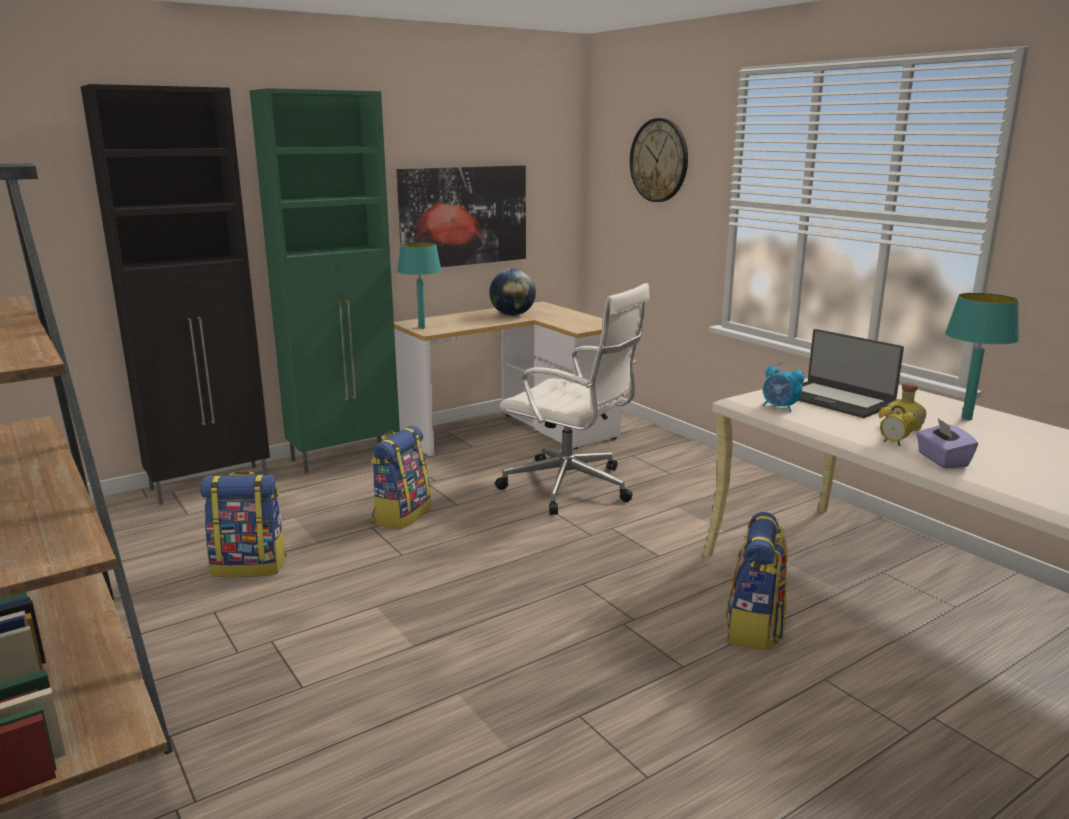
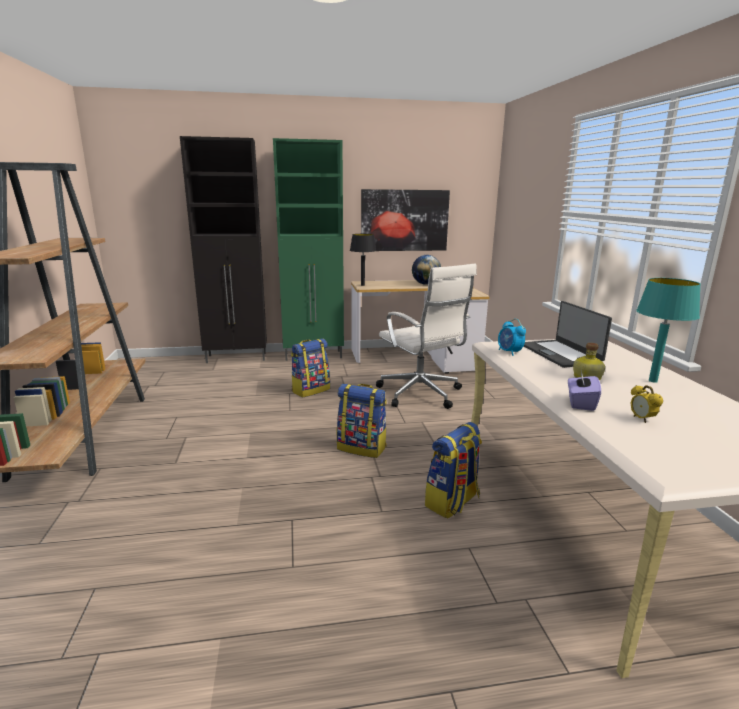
camera: 25 degrees right, 0 degrees up
(250, 566) = (214, 399): backpack -> backpack (362, 448)
(422, 327) = (363, 285): turquoise table lamp -> black table lamp
(659, 160) = (530, 186): wall clock -> none
(893, 443) = (559, 386): alarm clock -> alarm clock (641, 419)

